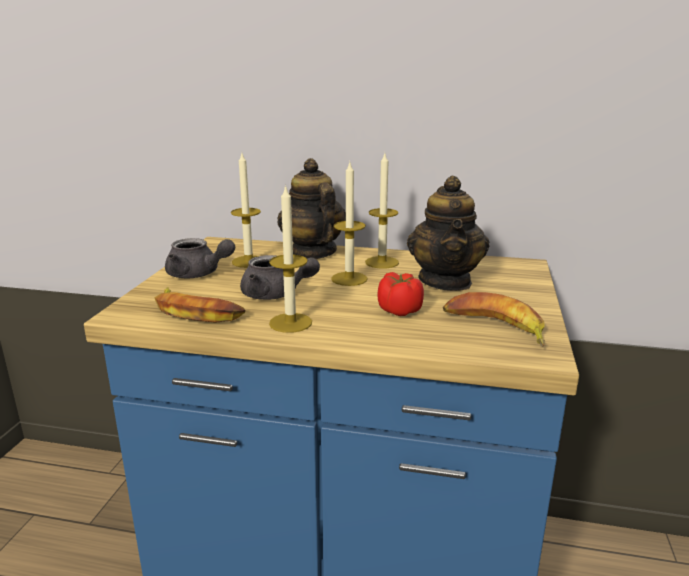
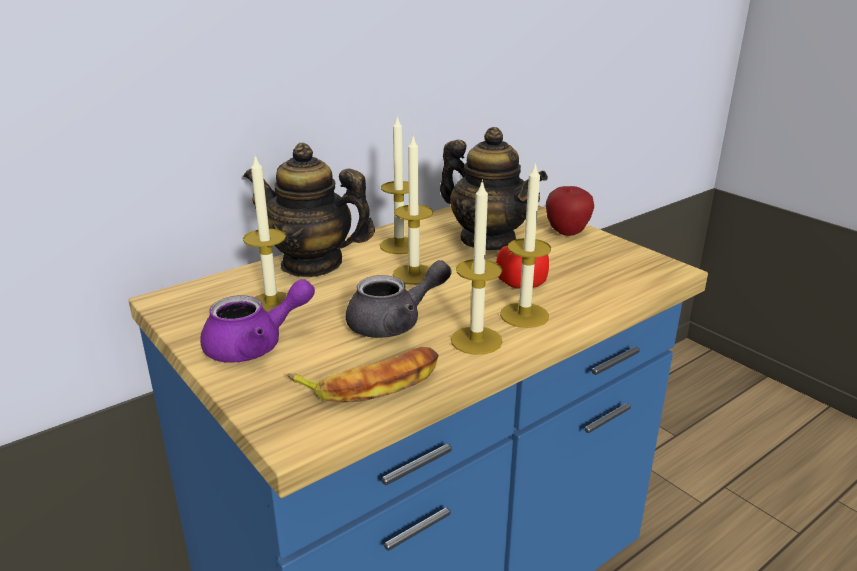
camera: 50 degrees left, 5 degrees up
(198, 274) = (255, 345): grey teapot -> purple teapot
(352, 326) = (524, 315): none -> candle
(494, 327) = (603, 263): banana -> none
(520, 300) = (567, 233): none -> apple

